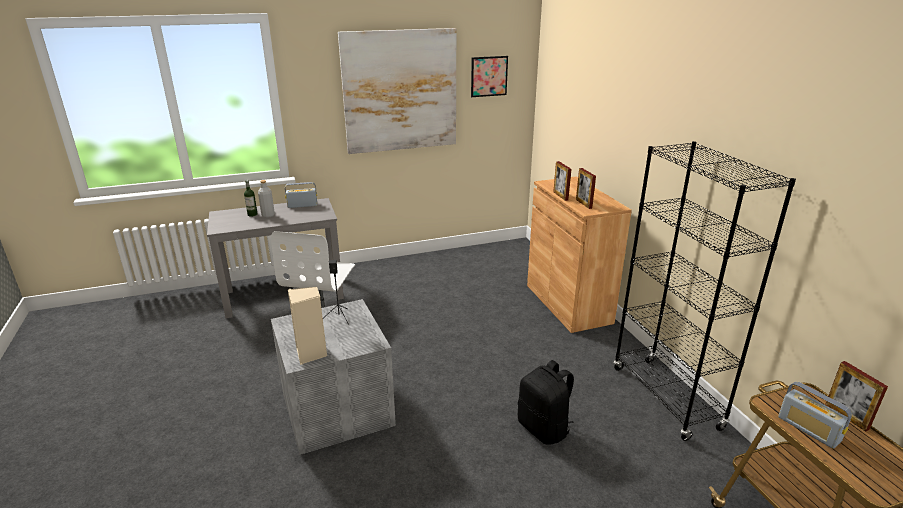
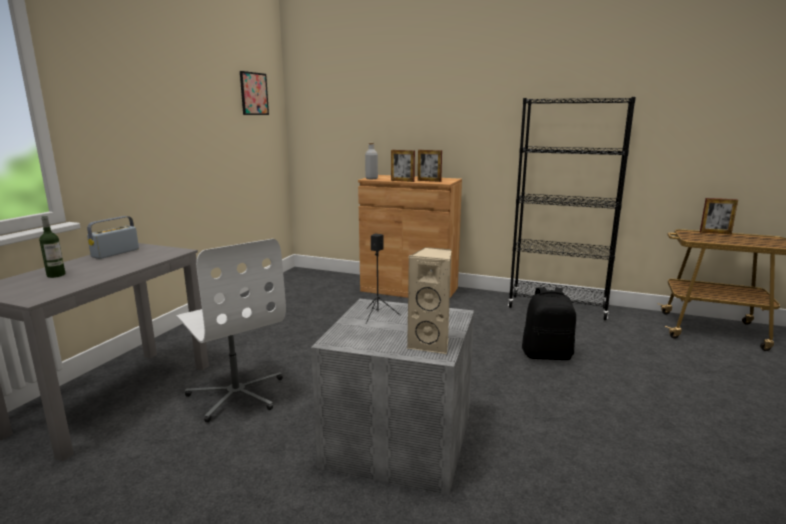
camera: 50 degrees left, 10 degrees down
(268, 215) = (87, 269): grey bottle -> grey bottle (371, 178)
(400, 91) = (184, 102): picture -> none
(808, 429) = (722, 241): radio -> none

